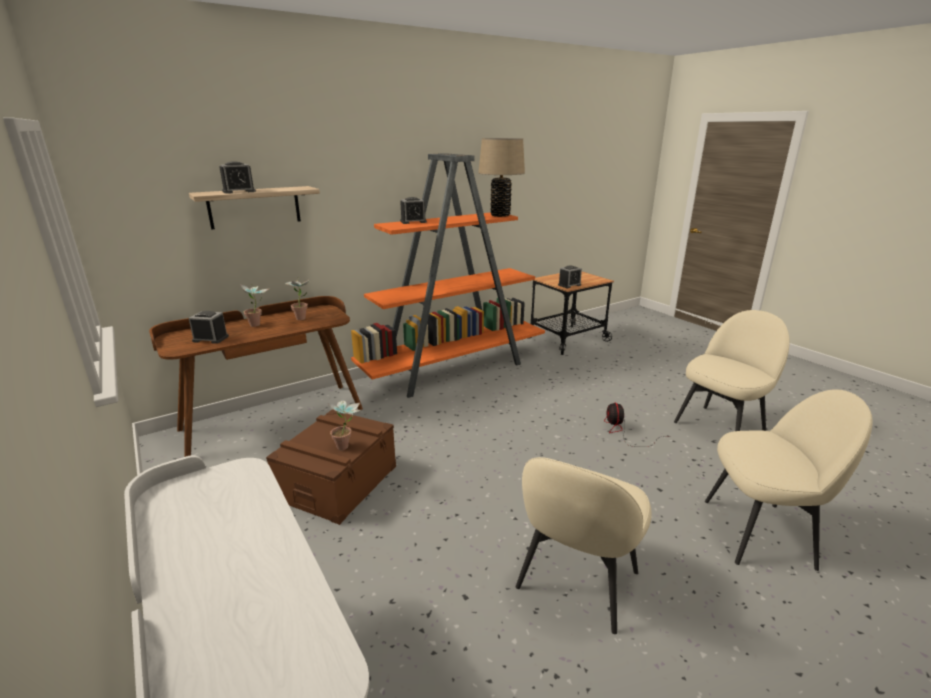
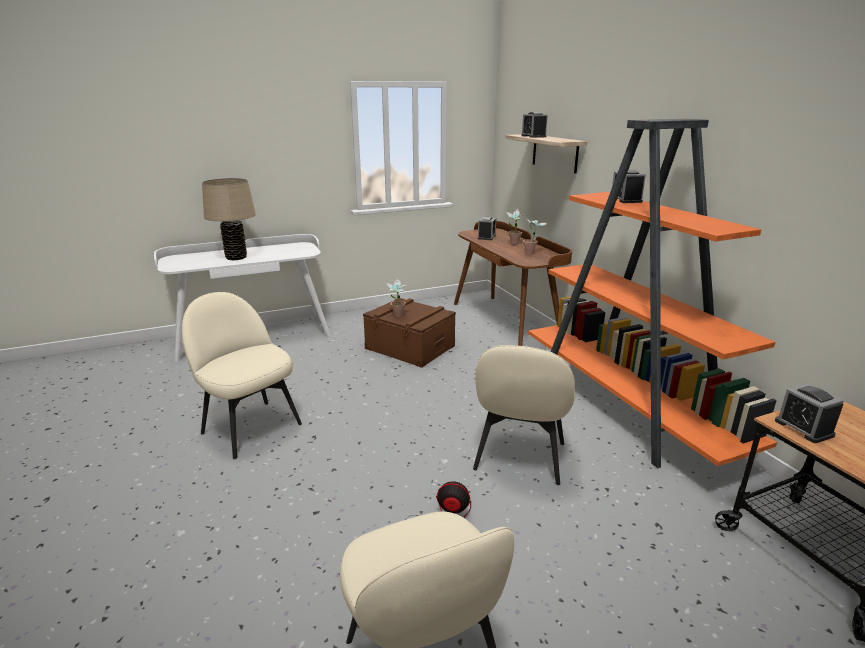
camera: 100 degrees right, 0 degrees up
(500, 215) = (716, 228): beige table lamp -> beige table lamp (236, 257)
(761, 533) = (205, 568): beige chair -> beige chair (519, 458)

